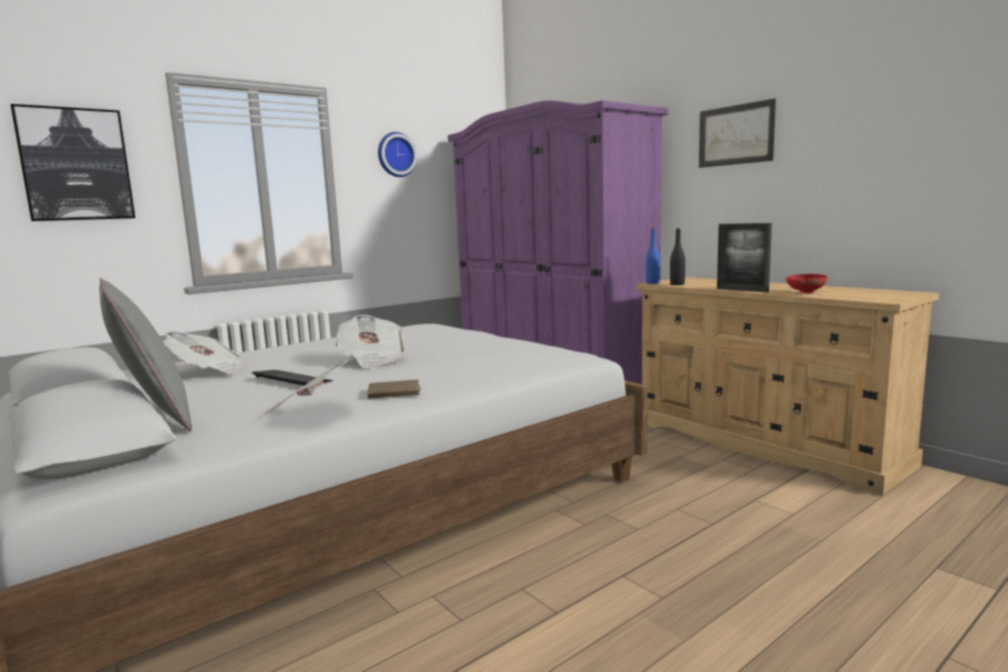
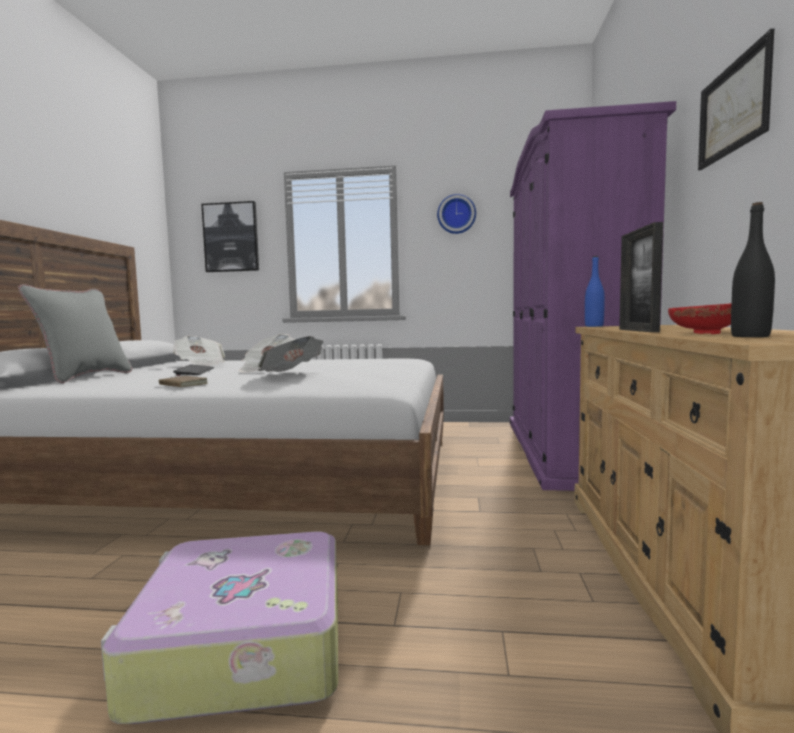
camera: 45 degrees right, 5 degrees down
(305, 413) = (113, 385): newspaper -> newspaper (291, 374)
(676, 576) = (240, 645): none -> suitcase
(677, 284) = (609, 327): black bottle -> black bottle (750, 336)

